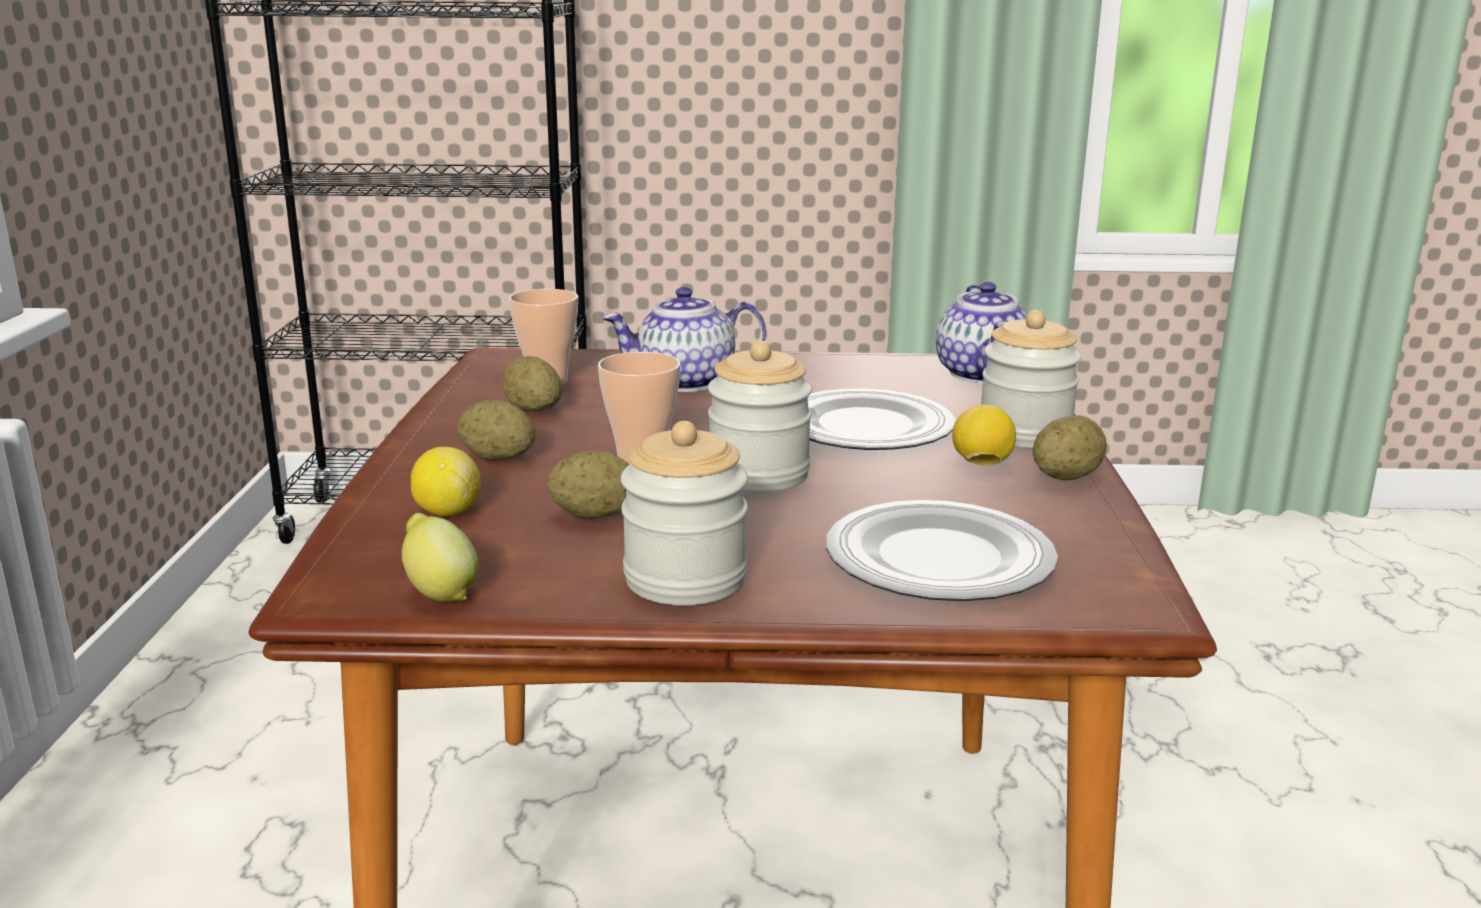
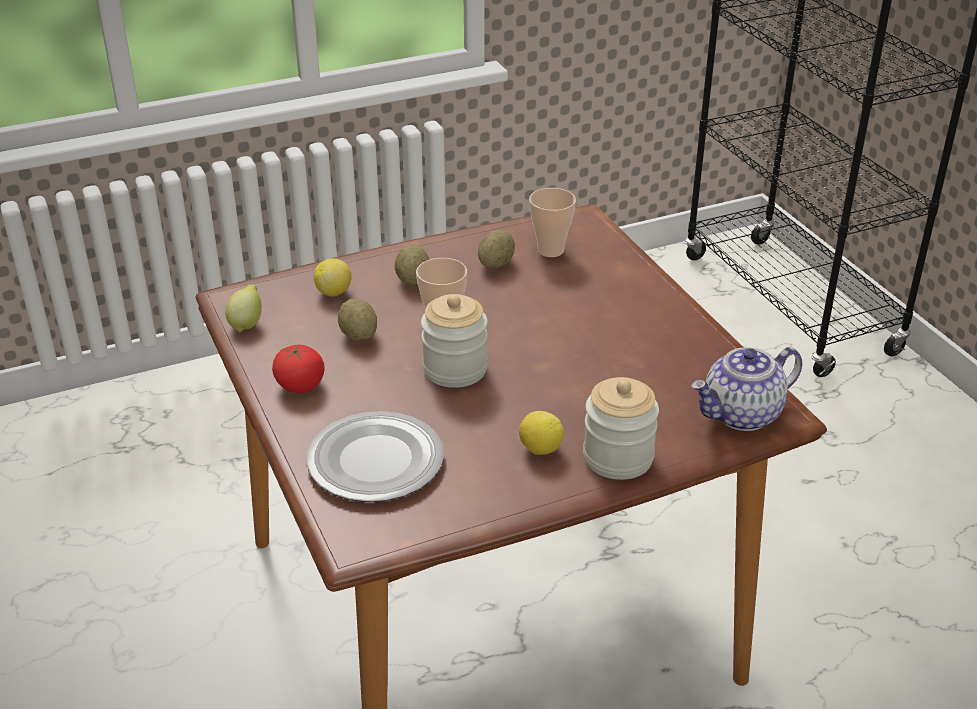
camera: 65 degrees right, 15 degrees up
(685, 382) = (596, 297): teapot -> none
(685, 579) = (300, 385): jar -> tomato
(866, 427) = (572, 388): plate -> none
(1066, 476) = (545, 489): potato -> none

